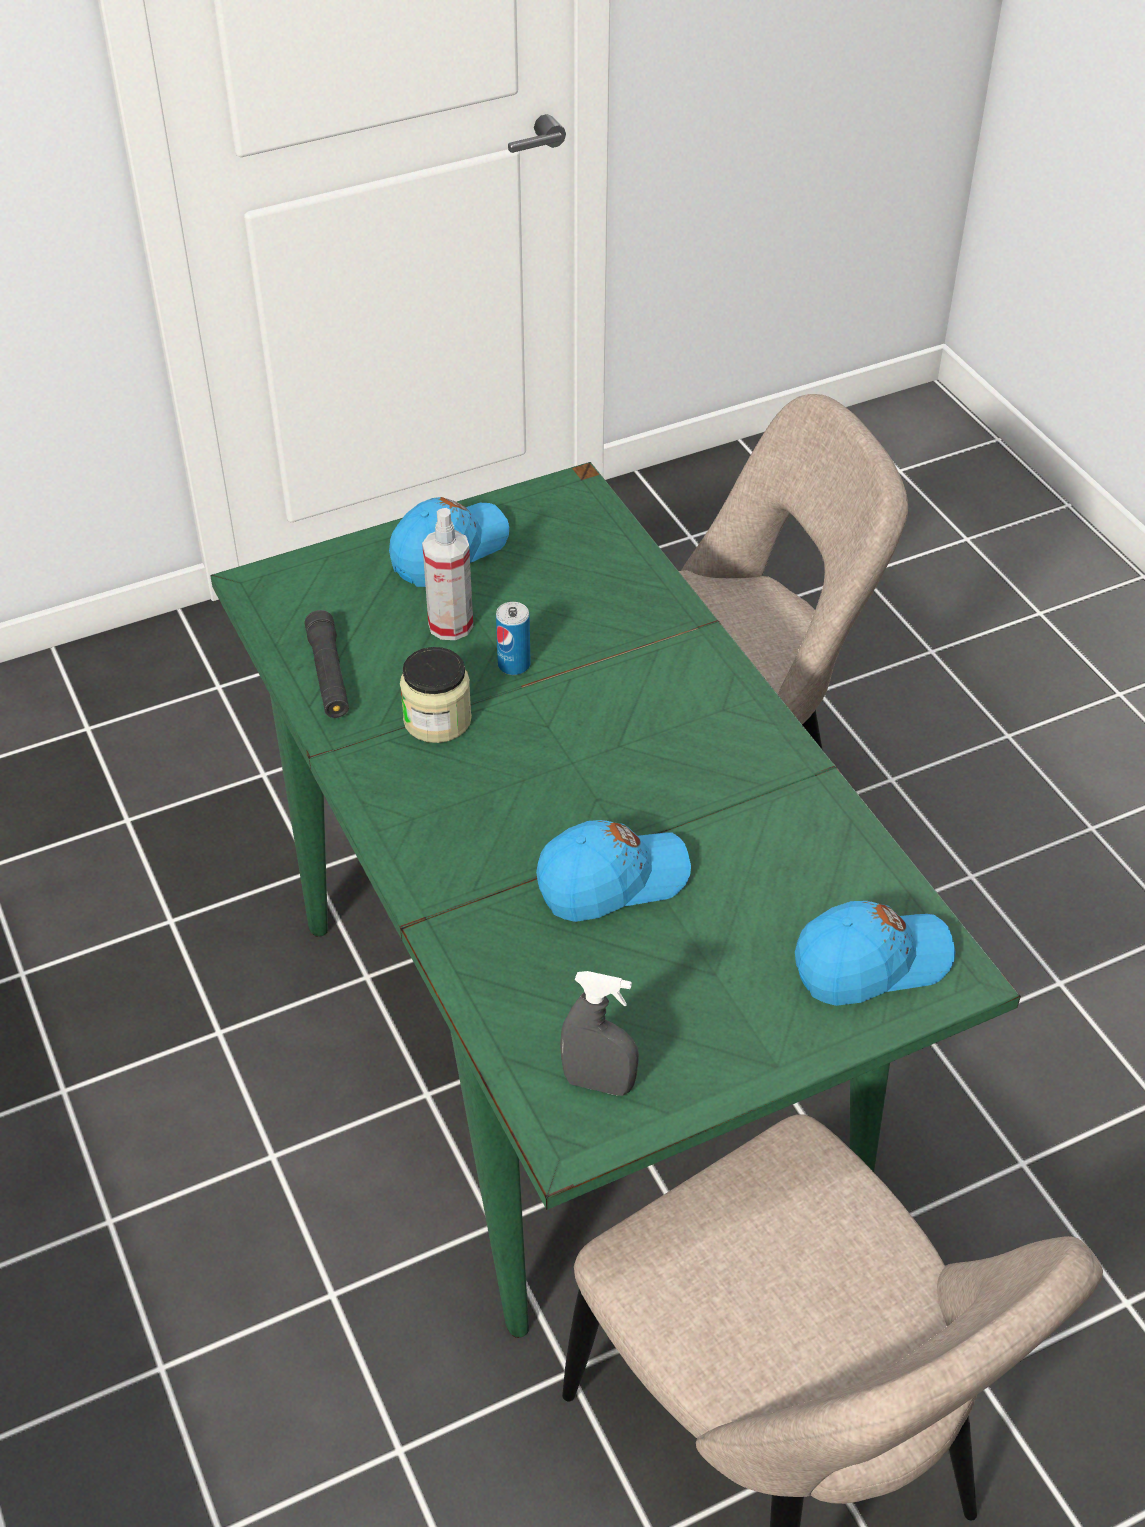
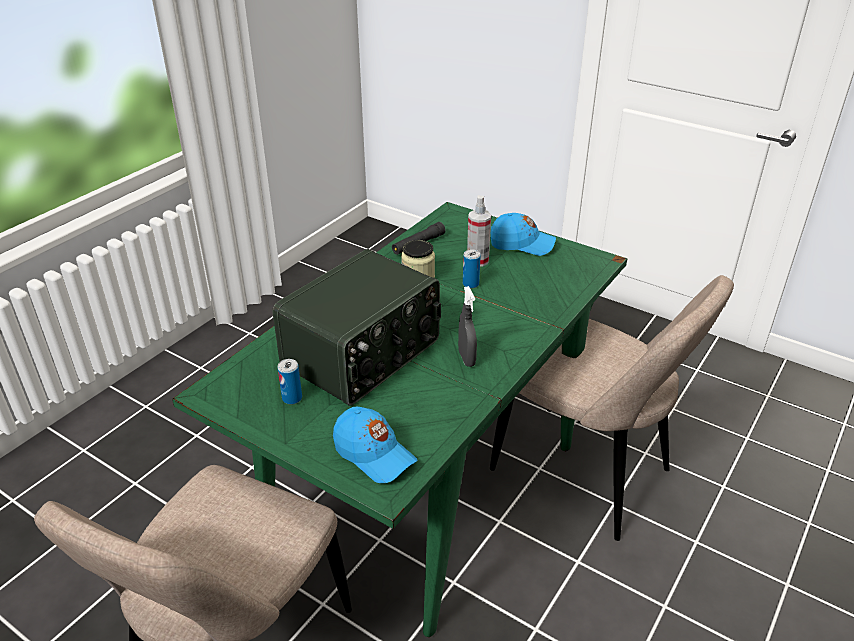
camera: 60 degrees right, 10 degrees down
(598, 1083) = (242, 391): grey spray bottle -> grey spray bottle (466, 358)
(612, 881) = (363, 354): blue cap -> radio
(666, 1018) = (292, 398): none -> can

